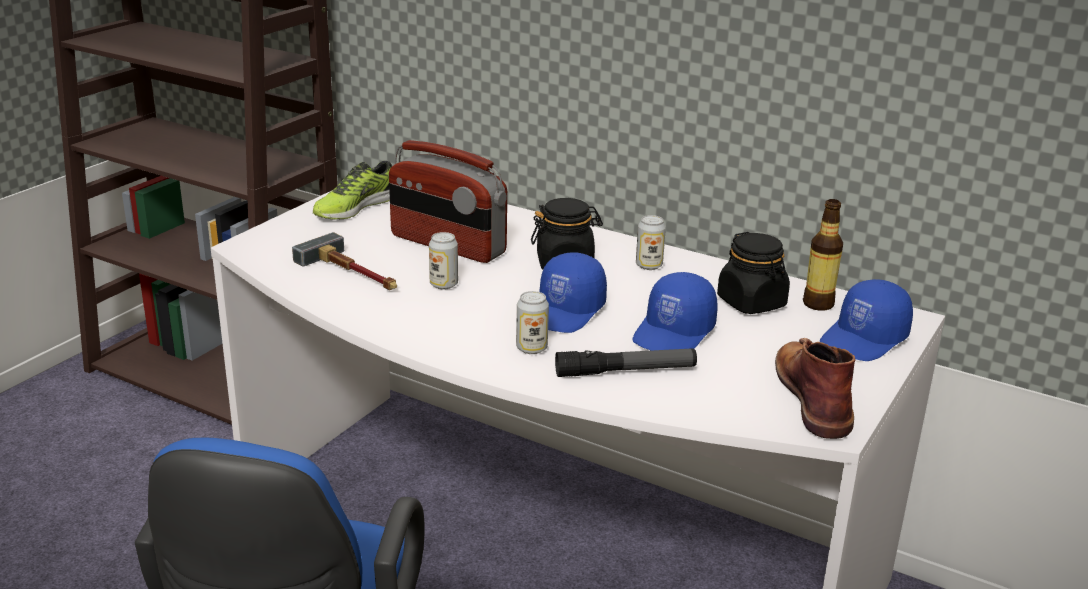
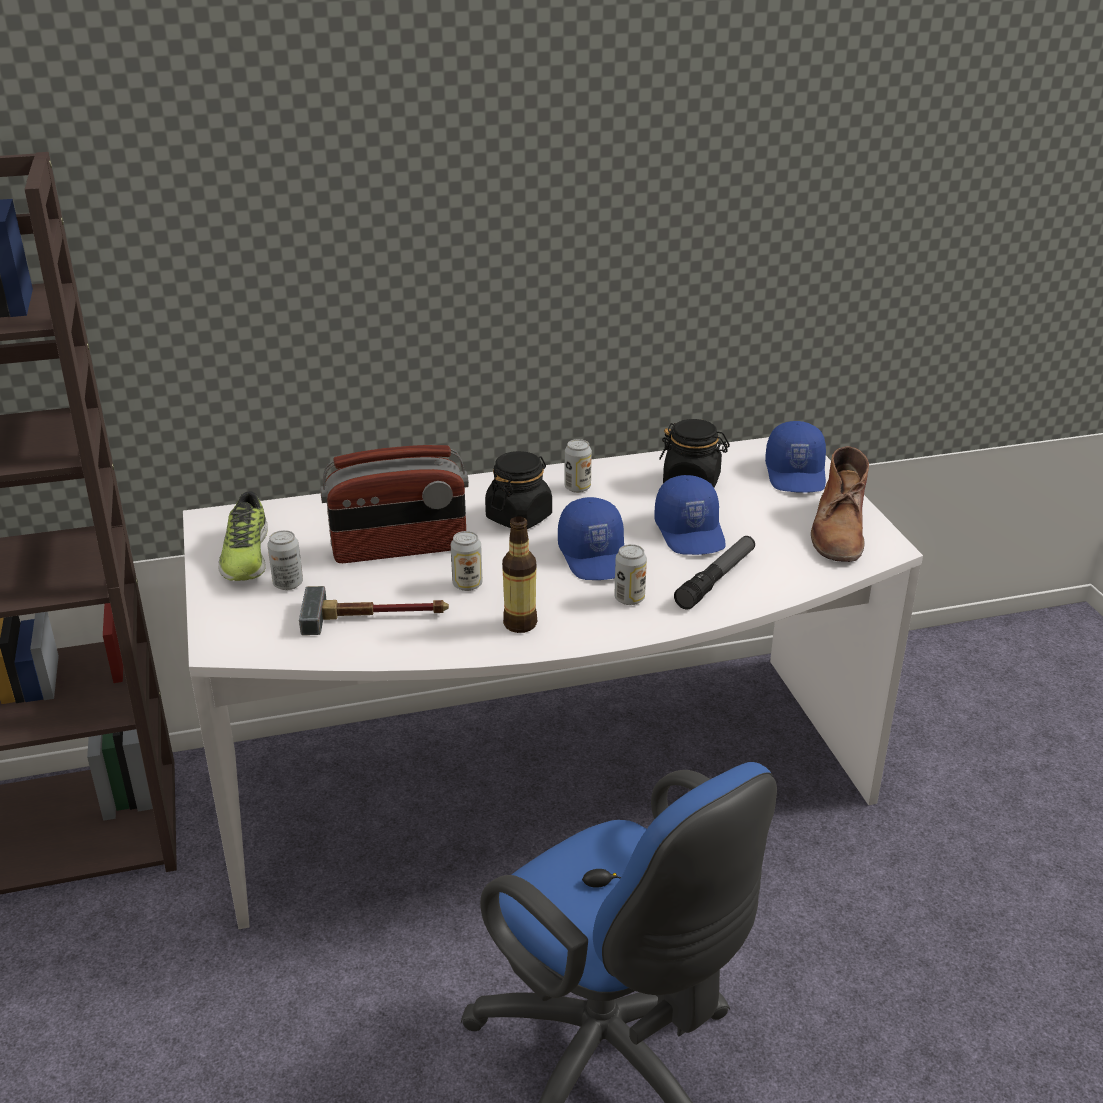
camera: 45 degrees left, 5 degrees up
(345, 232) = (288, 584): none -> can
(813, 395) = (838, 530): brown boot -> brown boot turned 120 degrees counterclockwise
(818, 304) = (728, 462): bottle -> bottle (520, 624)

